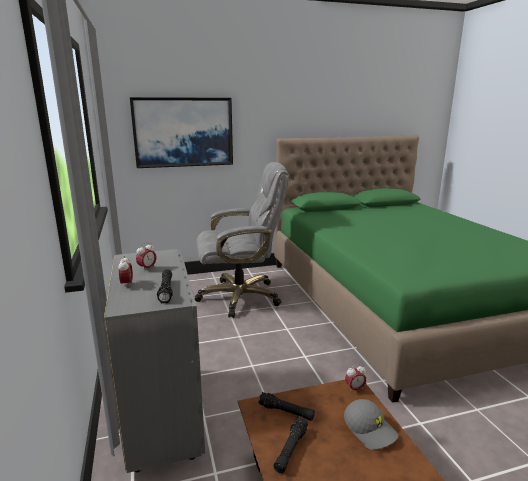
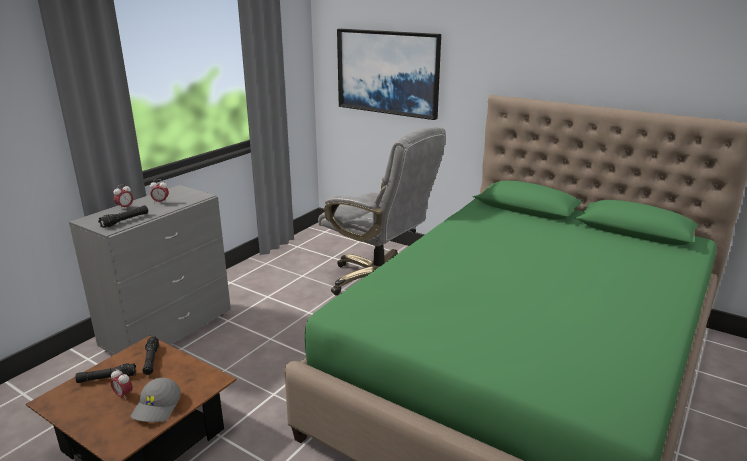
camera: 50 degrees right, 5 degrees up
(354, 389) = (211, 381): alarm clock -> alarm clock (123, 395)

